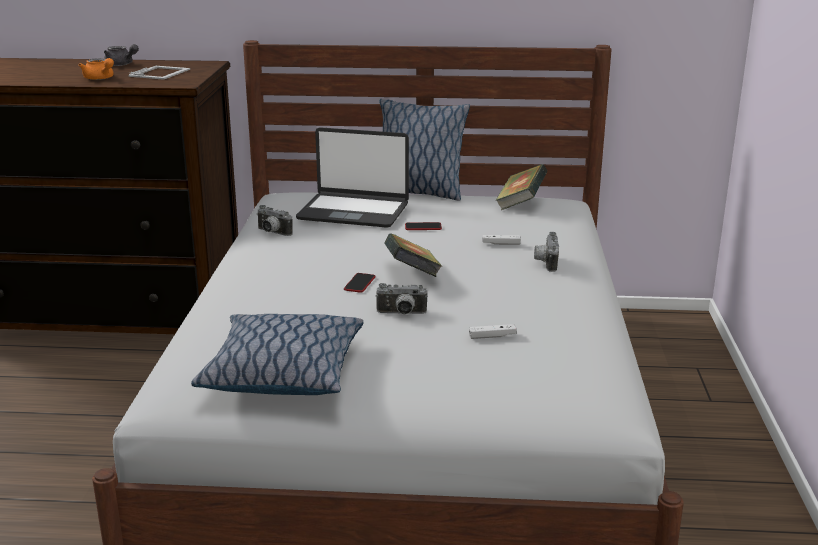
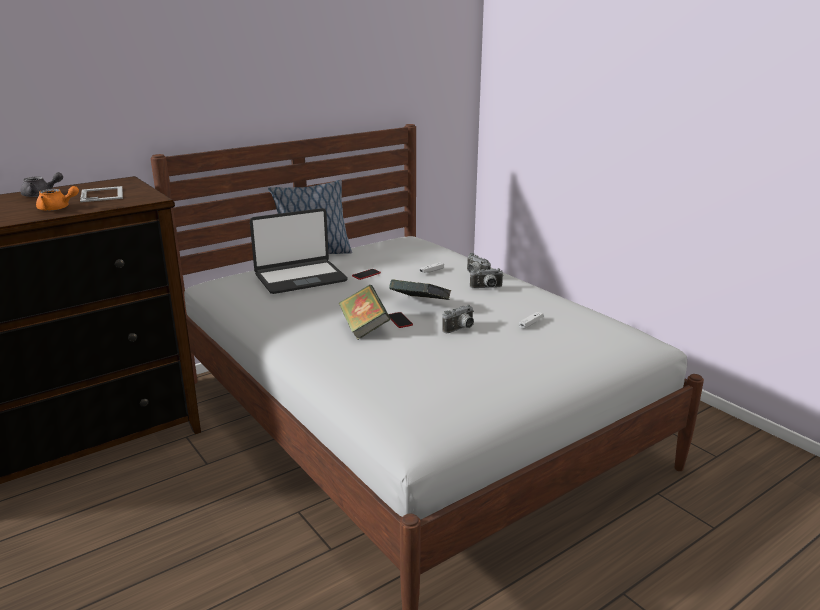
camera: 40 degrees left, 0 degrees up
(272, 233) = (269, 309): camera -> camera (486, 288)
(282, 372) = (461, 390): pillow -> none
(520, 204) = (394, 245): book -> book (364, 327)

